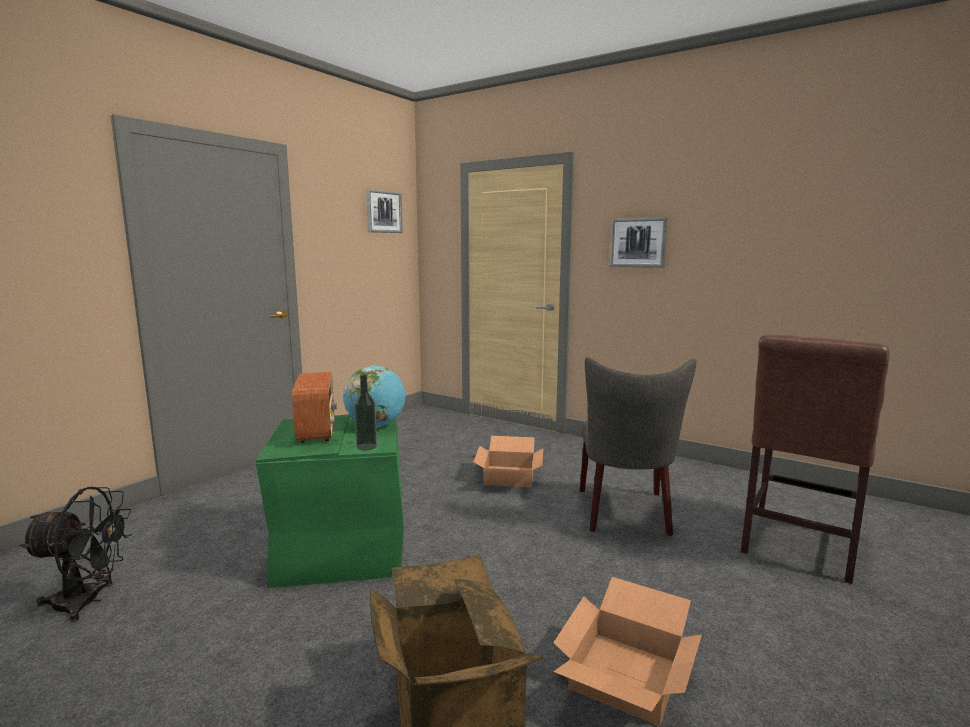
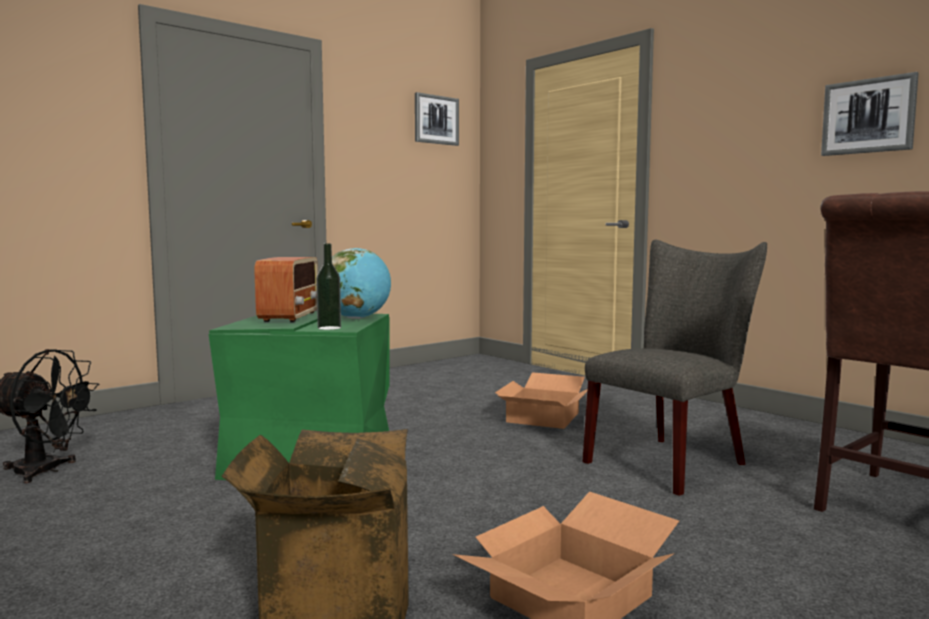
camera: 15 degrees right, 5 degrees down
(625, 514) = (672, 461): grey chair -> grey chair turned 150 degrees counterclockwise
(638, 242) = (730, 132): picture -> picture (868, 116)

